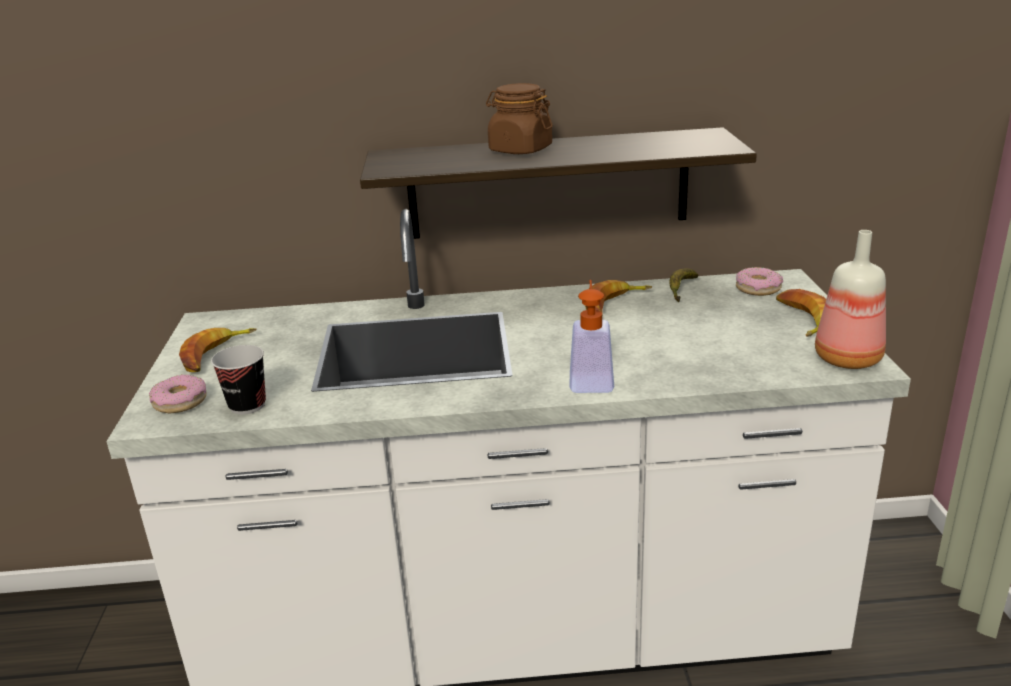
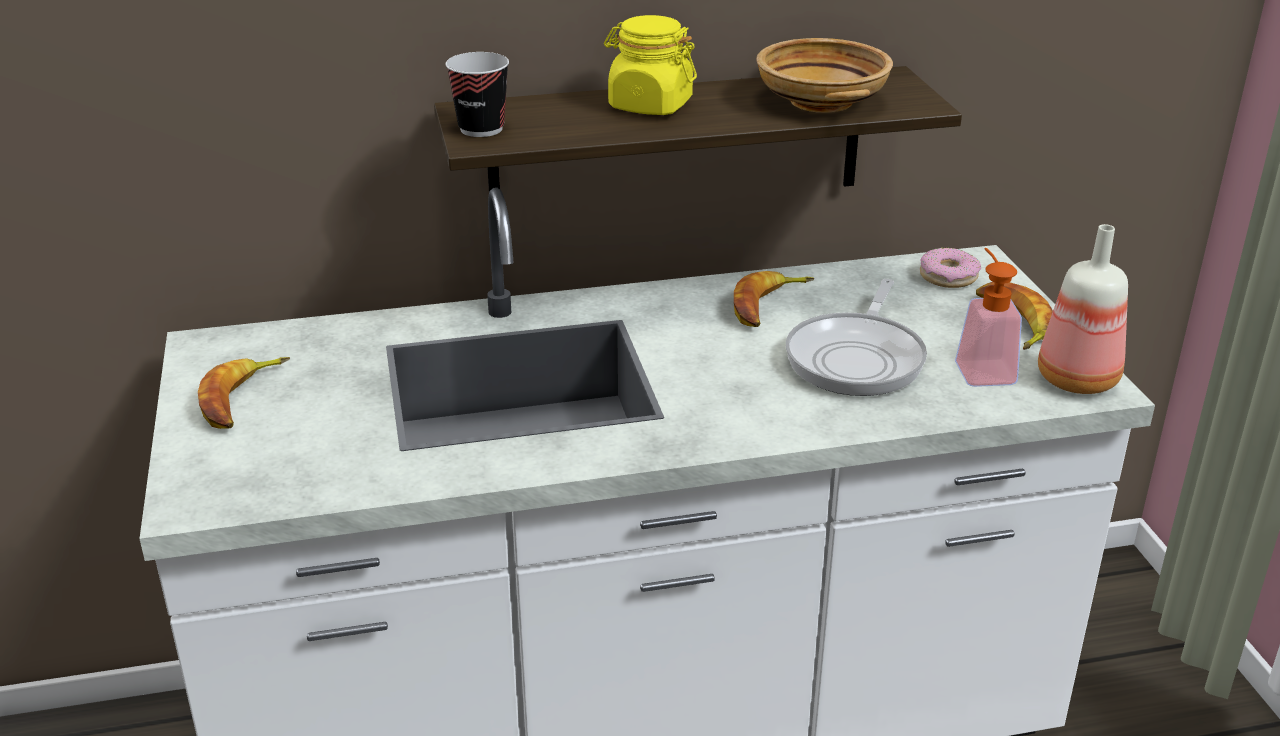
camera: 10 degrees left, 5 degrees up
(180, 402) = (220, 474): donut -> none
(247, 405) = (319, 476): cup -> cup (481, 129)
(520, 150) = (649, 105): brown jar -> yellow jar
(591, 379) = (768, 419): soap dispenser -> soap dispenser (981, 368)
(650, 147) = (822, 102): none -> beige bowl
(673, 340) = (857, 358): none -> frying pan
(681, 290) = (850, 281): banana -> none

